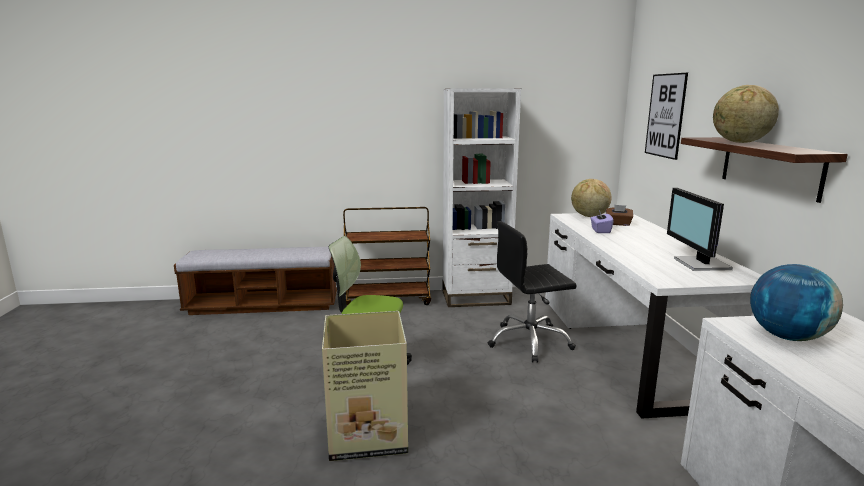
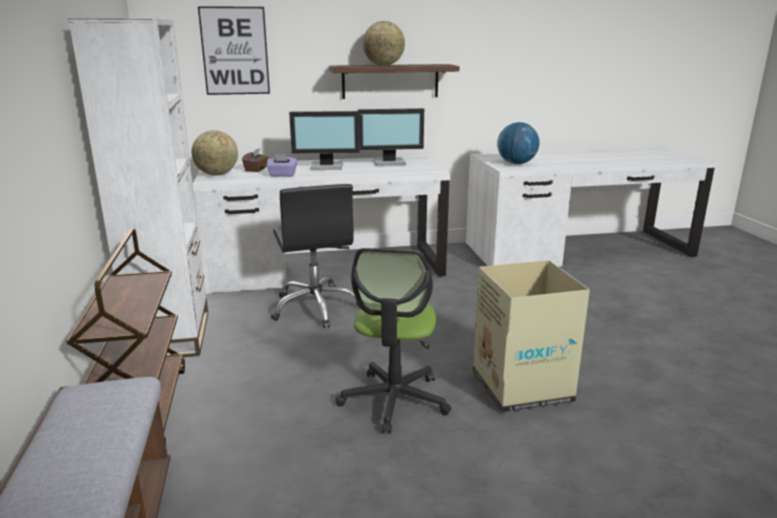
camera: 95 degrees left, 5 degrees up
(650, 242) = (327, 167): none -> monitor

